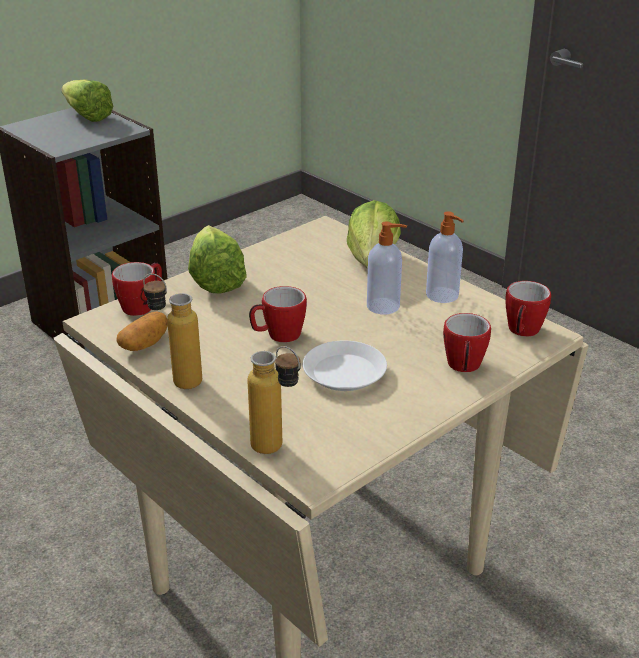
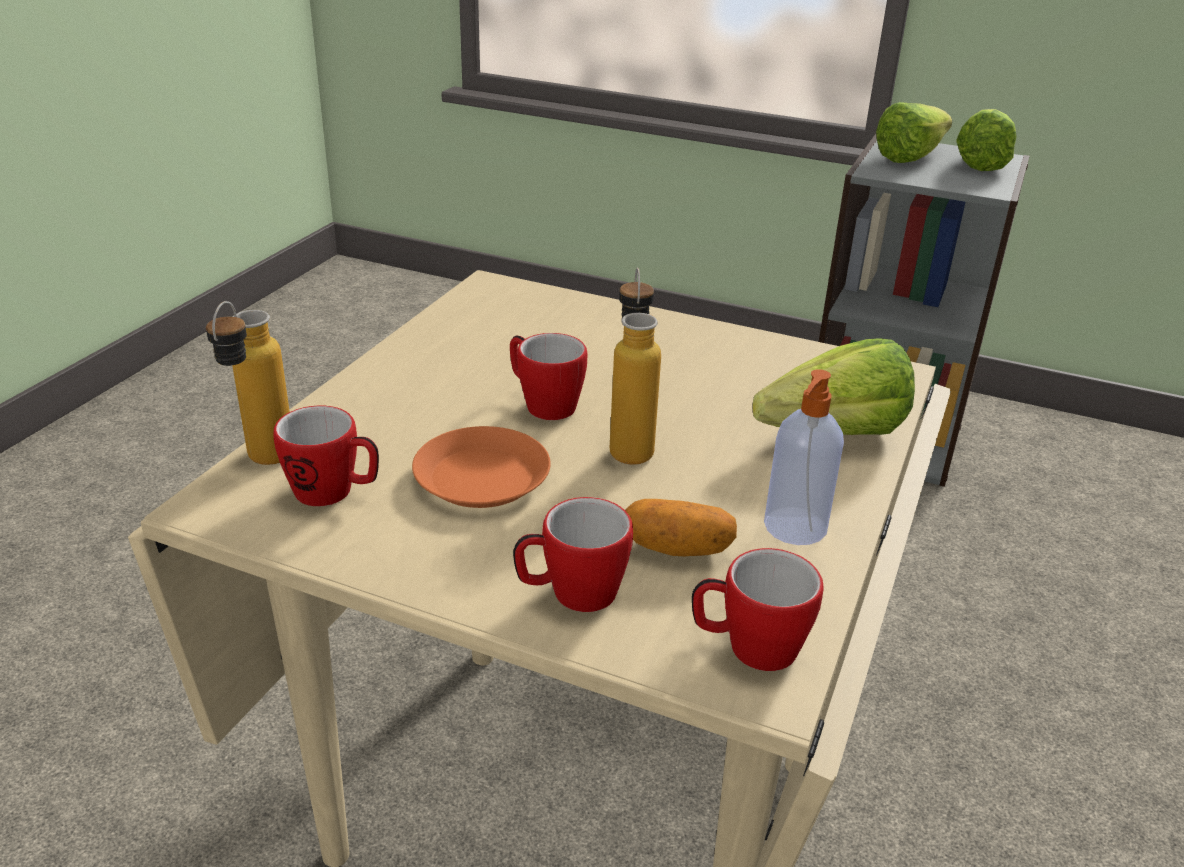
camera: 65 degrees right, 0 degrees up
(142, 305) = (545, 301): mug -> mug (334, 493)
(144, 344) = (458, 323): potato -> potato (677, 548)
(177, 379) = (393, 360): bottle -> bottle (630, 444)
(217, 276) = (659, 328): lettuce -> lettuce (915, 157)
(344, 372) = (482, 477): white plate -> orange plate
(384, 306) = (702, 475): soap dispenser -> none

